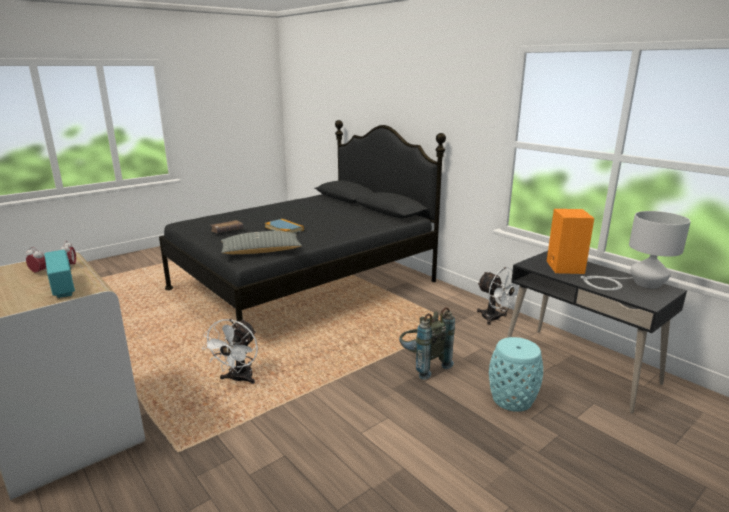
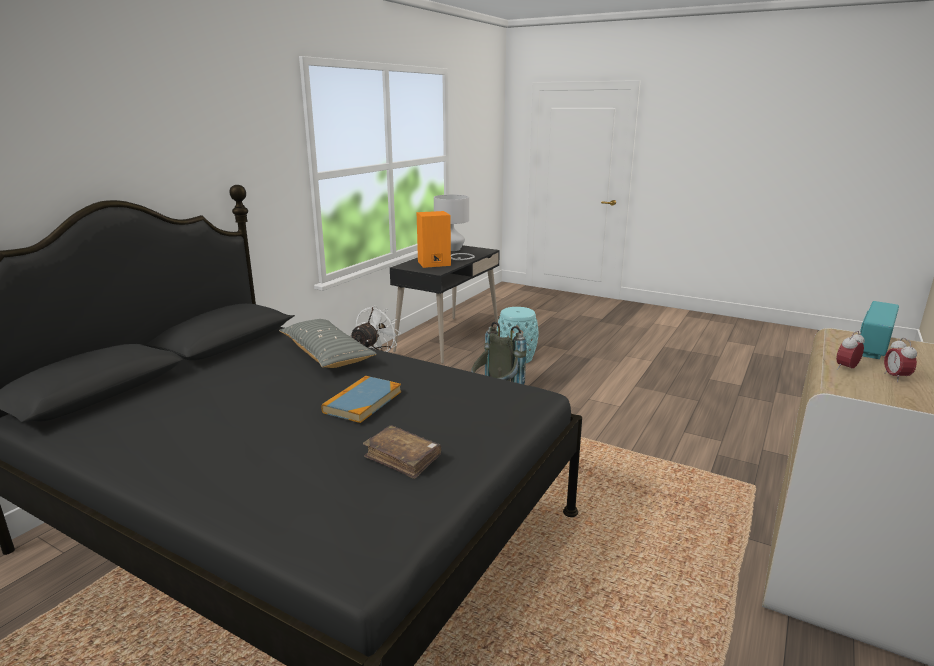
camera: 110 degrees left, 0 degrees up
(238, 379) = (623, 494): white fan -> none
(261, 251) = (489, 393): grey pillow -> grey pillow (326, 354)

